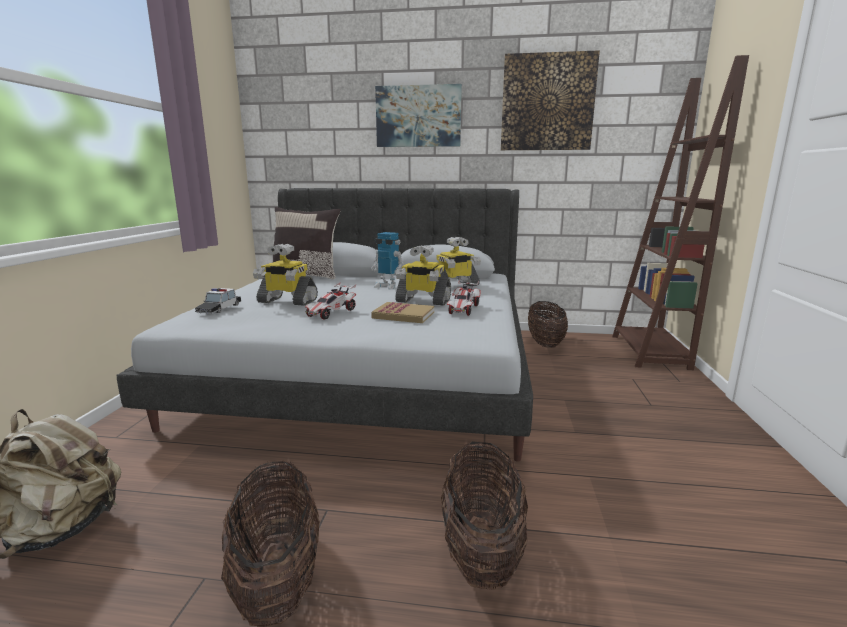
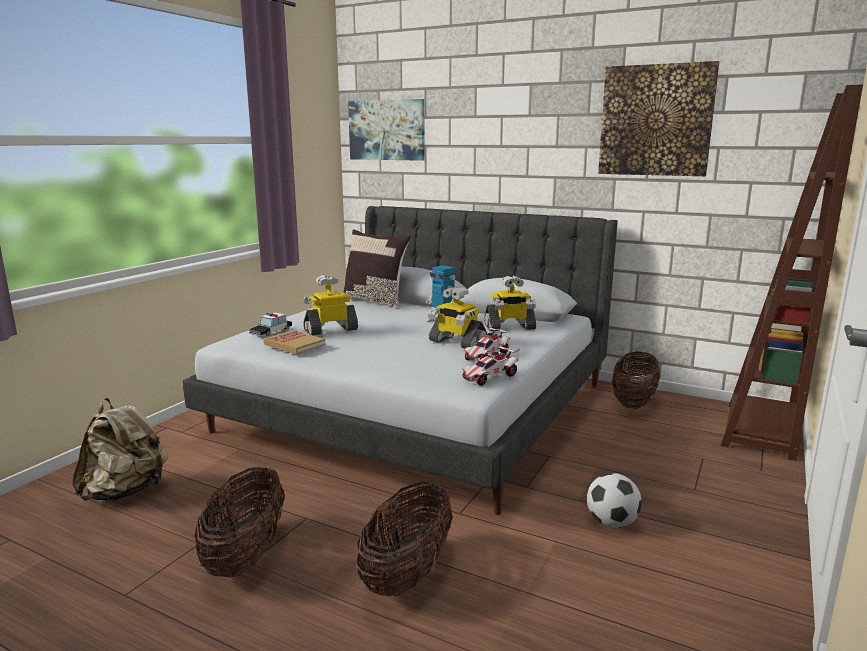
camera: 20 degrees right, 0 degrees up
(287, 301) = (330, 330): toy robot -> toy robot turned 120 degrees clockwise
(331, 313) = (360, 346): toy car -> toy car (489, 377)
(403, 315) = (422, 356): book -> book (294, 345)
(418, 116) = (510, 134): picture -> picture (387, 130)
(618, 447) = (611, 523): none -> football

